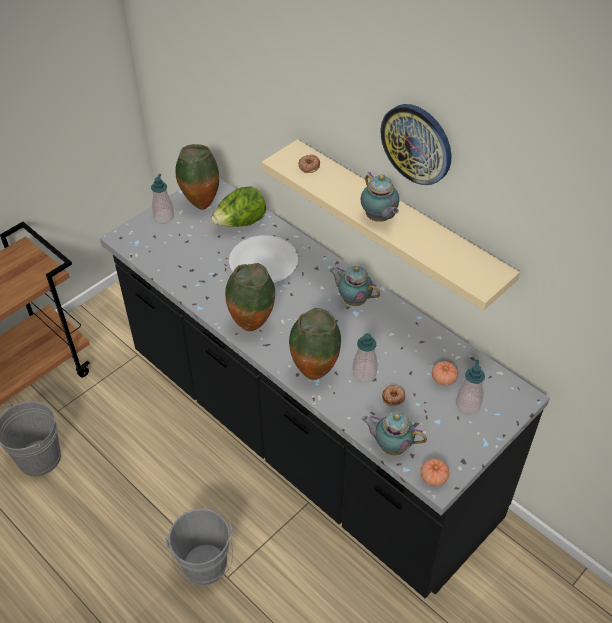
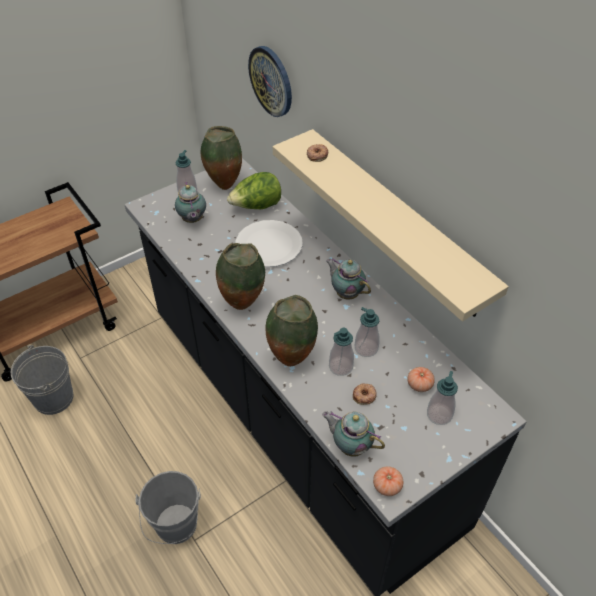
camera: 10 degrees right, 0 degrees up
(379, 218) = (373, 214): teapot -> teapot (192, 220)
(385, 351) = (366, 348): none -> soap dispenser
(417, 143) = (418, 140): wall clock -> wall clock (271, 81)

